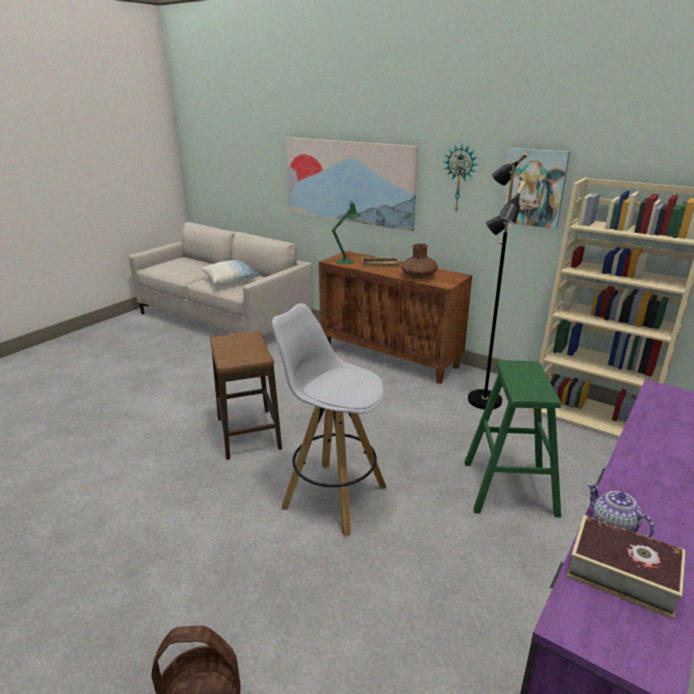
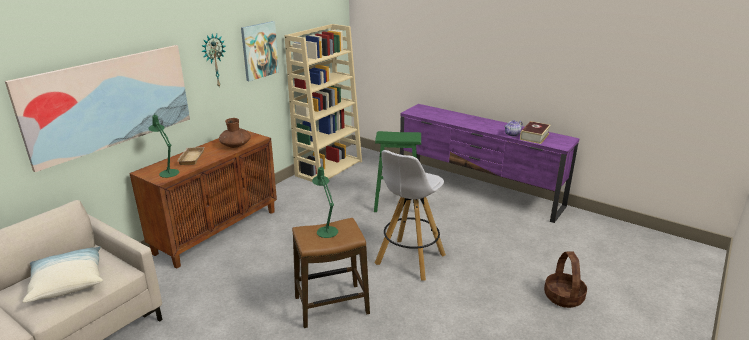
camera: 90 degrees left, 0 degrees up
(247, 346) = (326, 230): none -> green table lamp
(483, 400) = (303, 198): black floor lamp -> none

